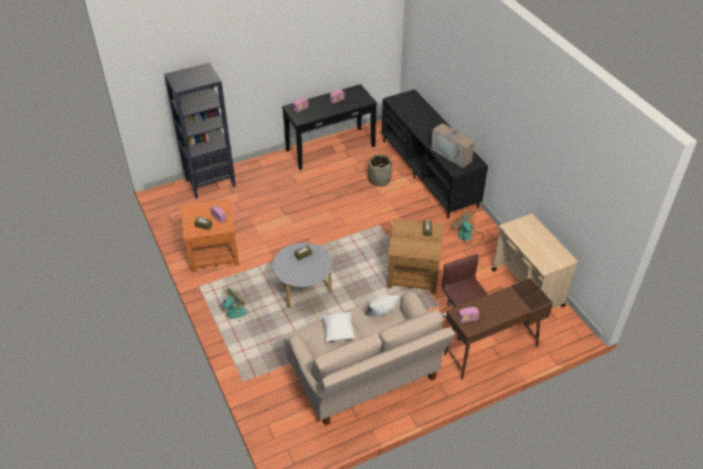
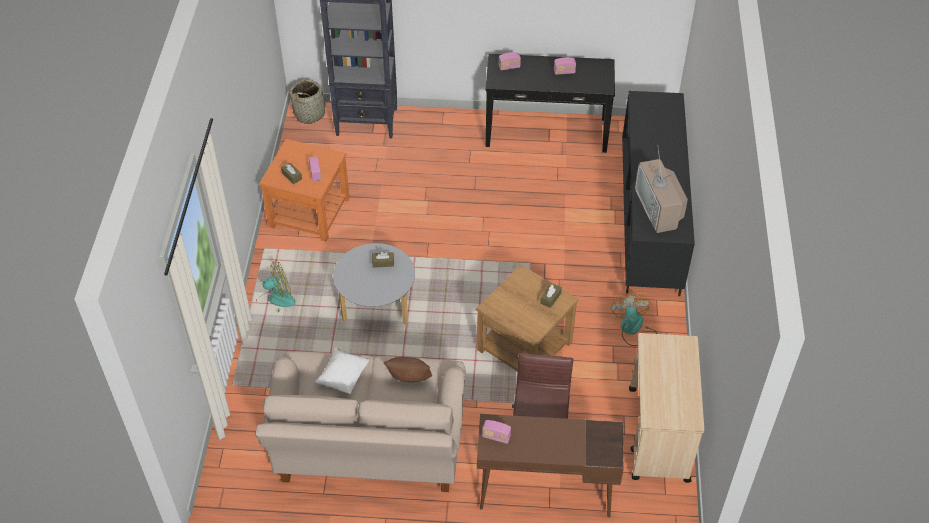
camera: 30 degrees right, 5 degrees up
(379, 179) = (577, 201): basket -> basket (310, 113)
(381, 313) = (409, 379): white pillow -> brown pillow

